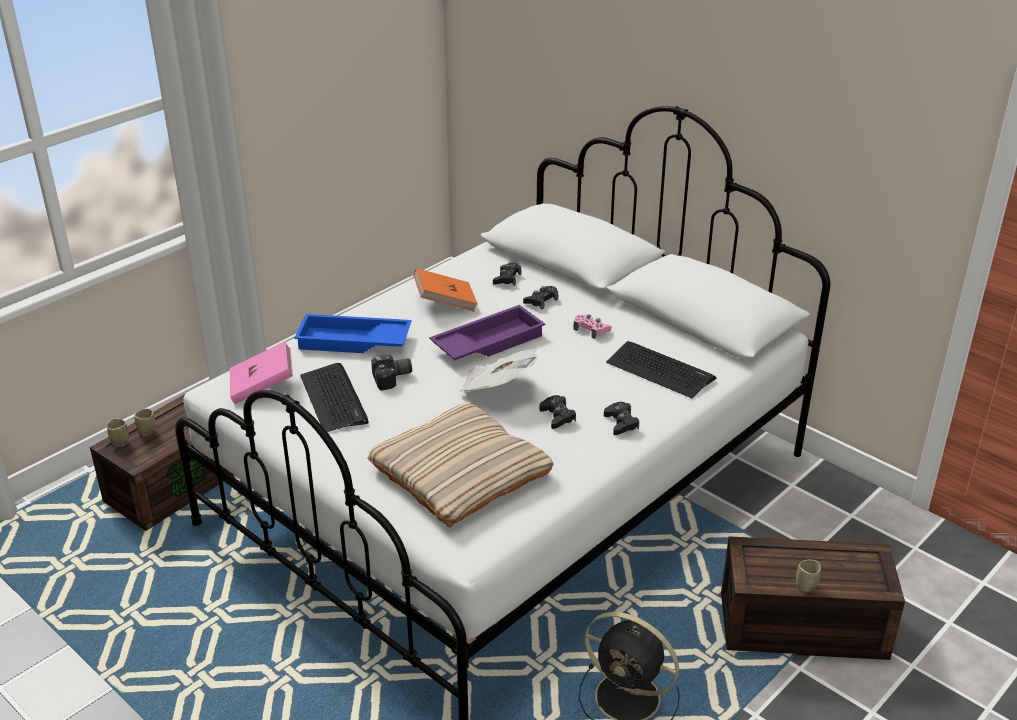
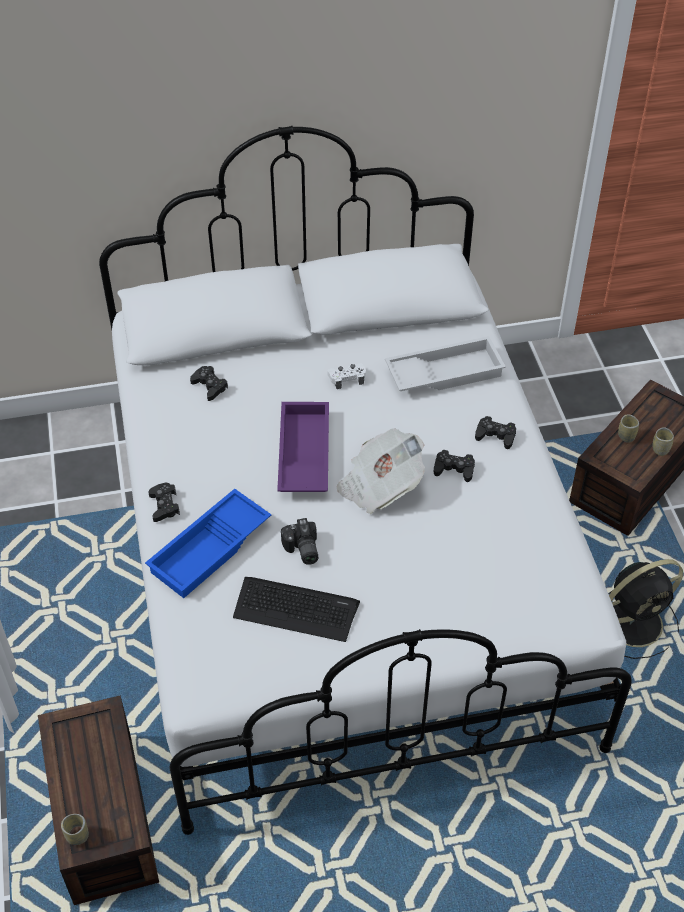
camera: 55 degrees left, 15 degrees up
(147, 432) = (81, 803): cup -> cup (626, 436)
(262, 387) = (225, 656): pink book -> none
(393, 379) = (301, 550): camera -> camera turned 150 degrees clockwise
(445, 303) = (208, 450): orange book -> none
(460, 472) = (481, 573): beige pillow -> none
(541, 301) = (270, 384): black game controller -> black game controller (164, 506)
(591, 329) = (347, 378): pink game controller -> white game controller
(660, 370) = (444, 372): keyboard -> white tray

